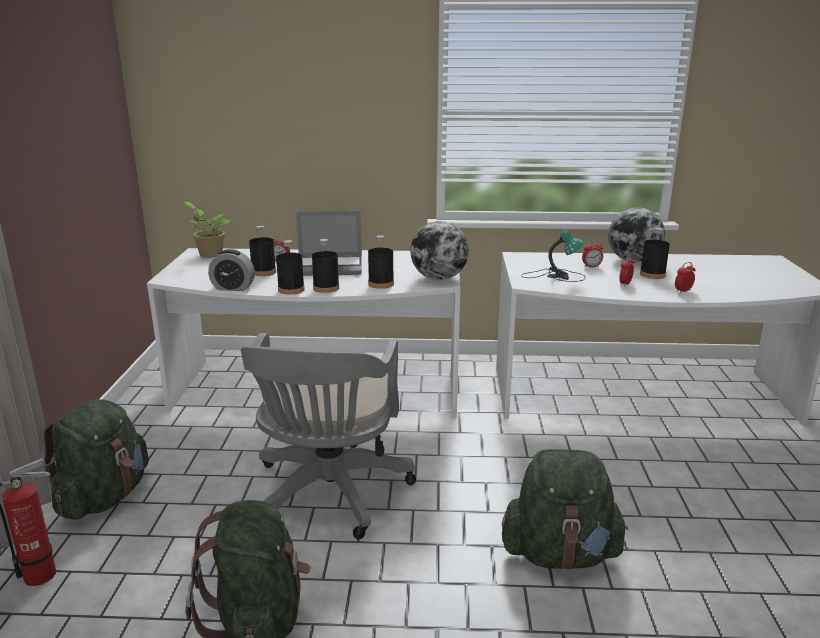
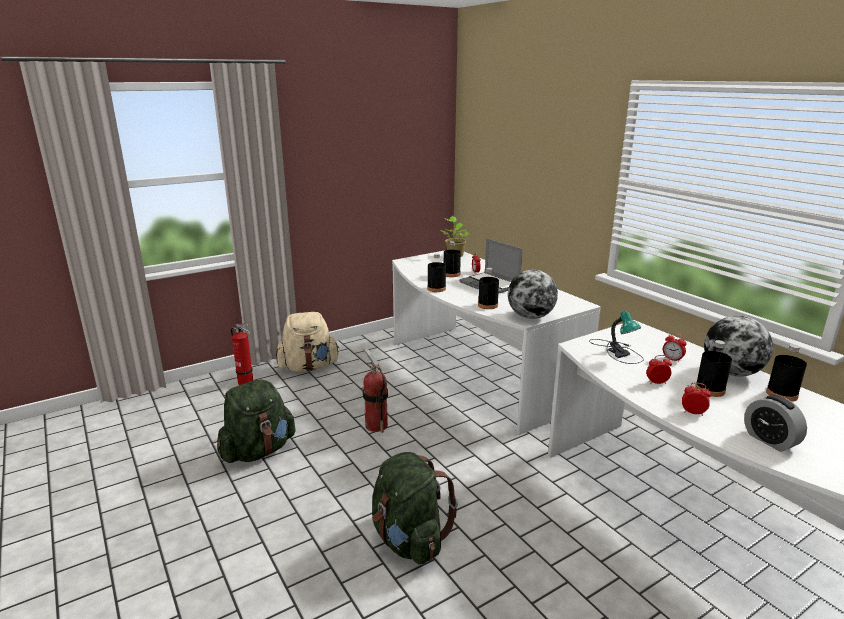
camera: 55 degrees right, 0 degrees up
(104, 497) = (308, 367): green backpack -> beige backpack
(233, 288) = (415, 277): alarm clock -> alarm clock (770, 440)
(326, 288) = (454, 295): black bottle -> black bottle (781, 394)
(329, 495) = (376, 425): grey office chair -> fire extinguisher

